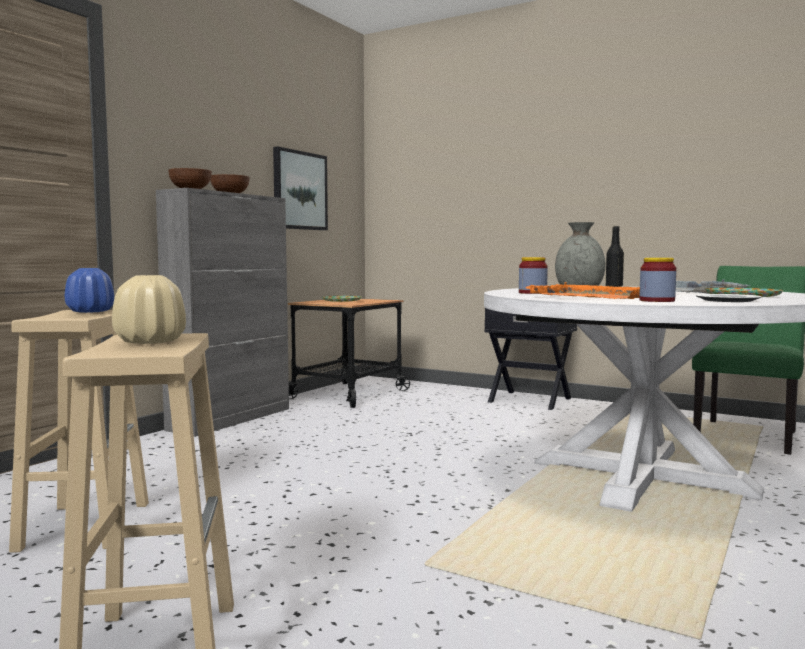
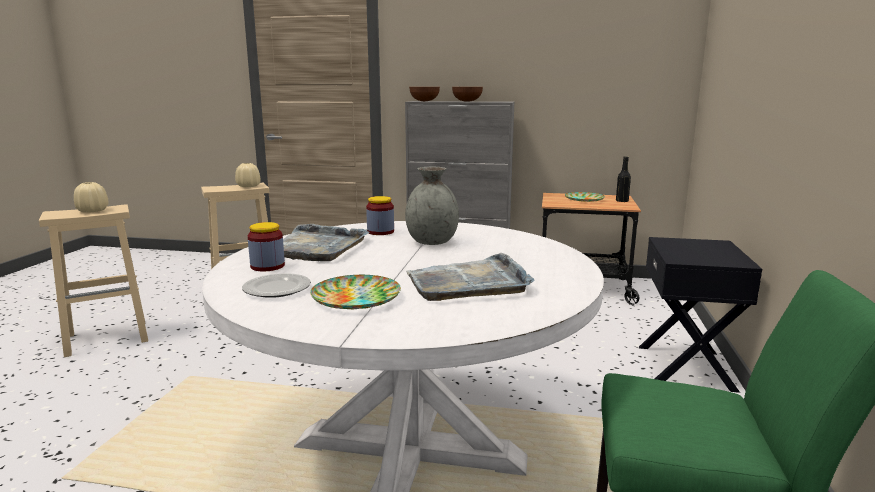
camera: 70 degrees right, 10 degrees up
(91, 312) = (248, 186): blue vase -> beige vase
(299, 190) = (578, 88): picture -> none
(587, 297) = (317, 247): orange tray -> grey tray
(614, 286) = (560, 250): black bottle -> black bottle (622, 201)

